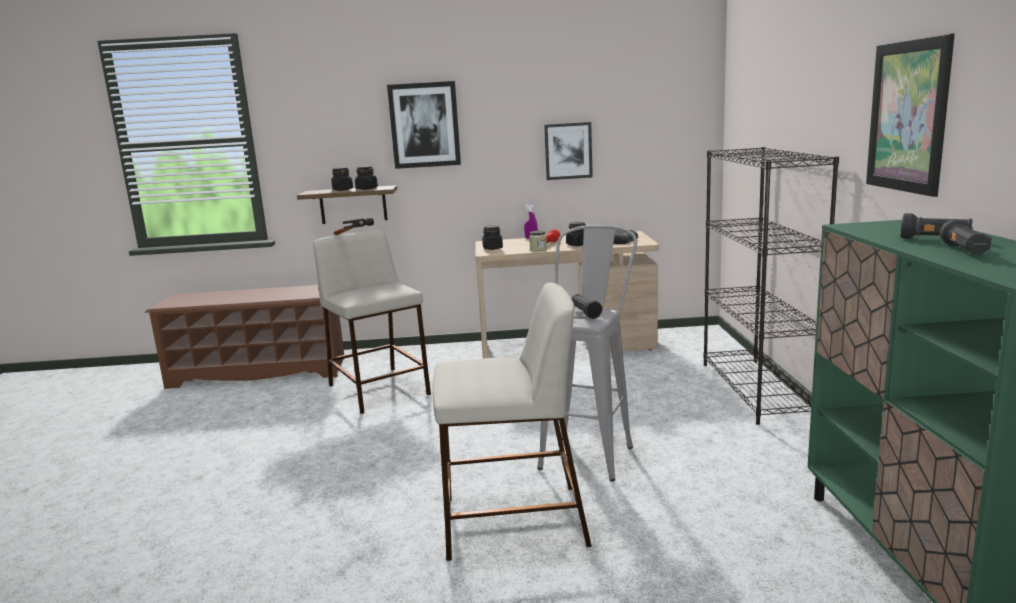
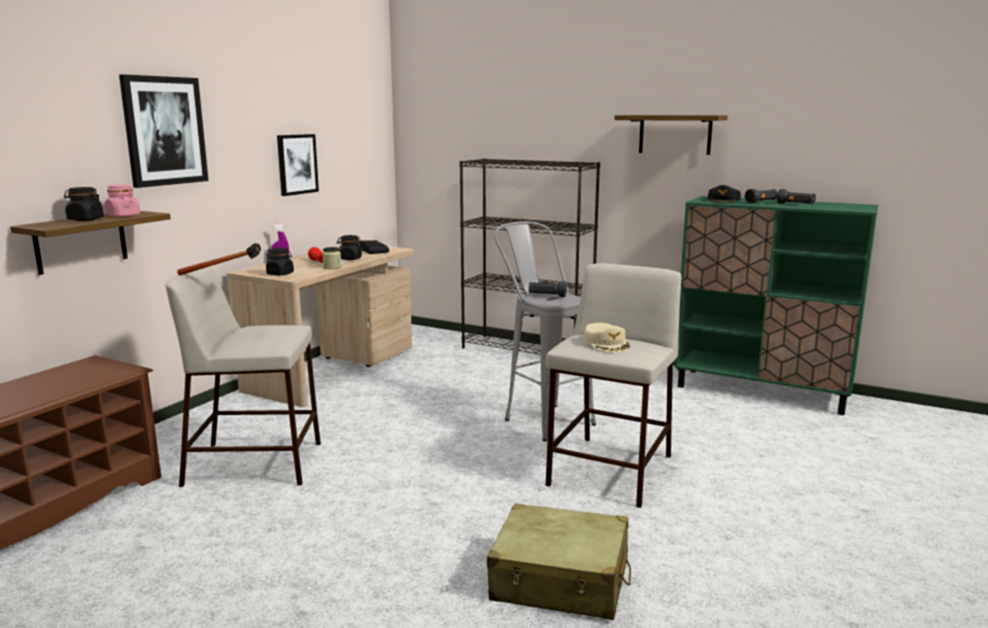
camera: 60 degrees left, 0 degrees up
(283, 557) = (560, 580): none -> beige suitcase
(367, 189) = (123, 216): black jar -> pink jar
(479, 371) = (606, 343): none -> beige cap
(891, 229) = (723, 200): none -> black cap
(907, 116) = (675, 134): picture -> shelf

